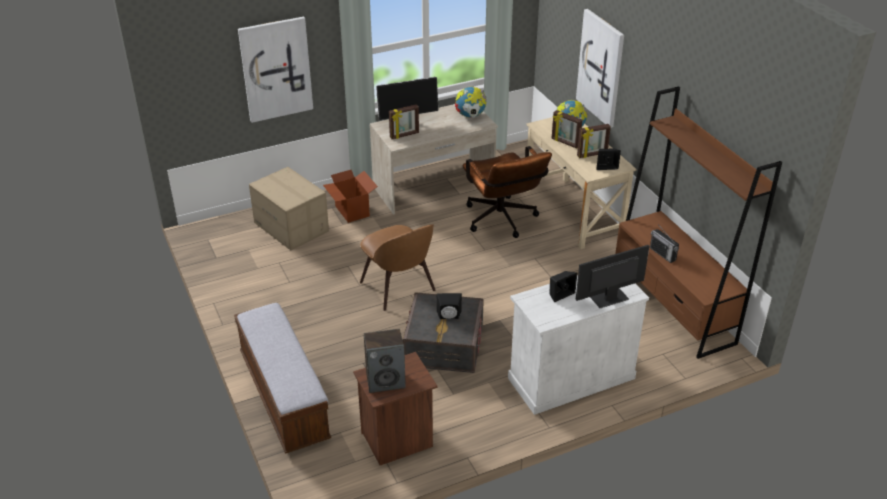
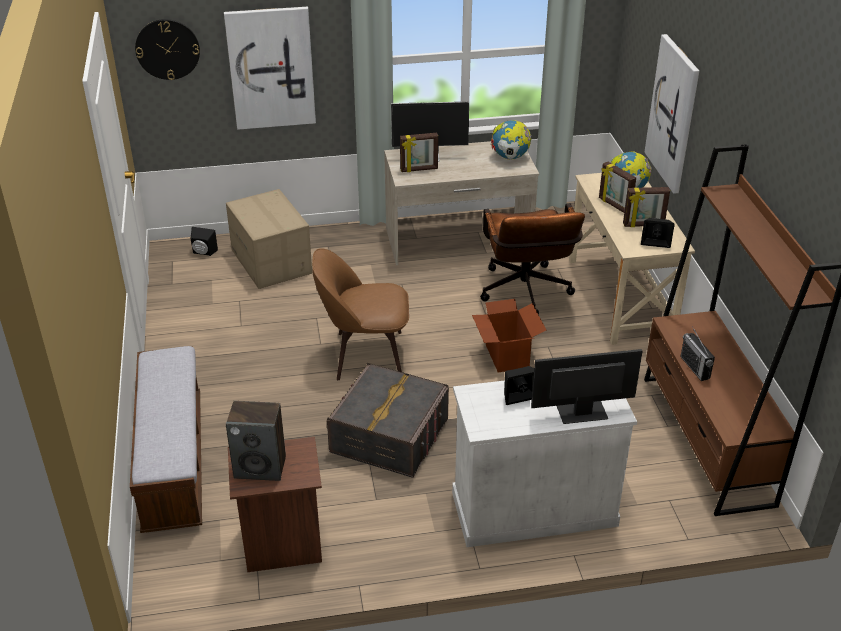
camera: 15 degrees right, 0 degrees up
(192, 64) = (167, 49): none -> wall clock
(351, 211) = (349, 254): cardboard box -> cardboard box (506, 356)
(399, 288) = (365, 355): brown chair -> brown chair turned 105 degrees clockwise
(449, 316) = (396, 400): black speaker -> black speaker (203, 253)

